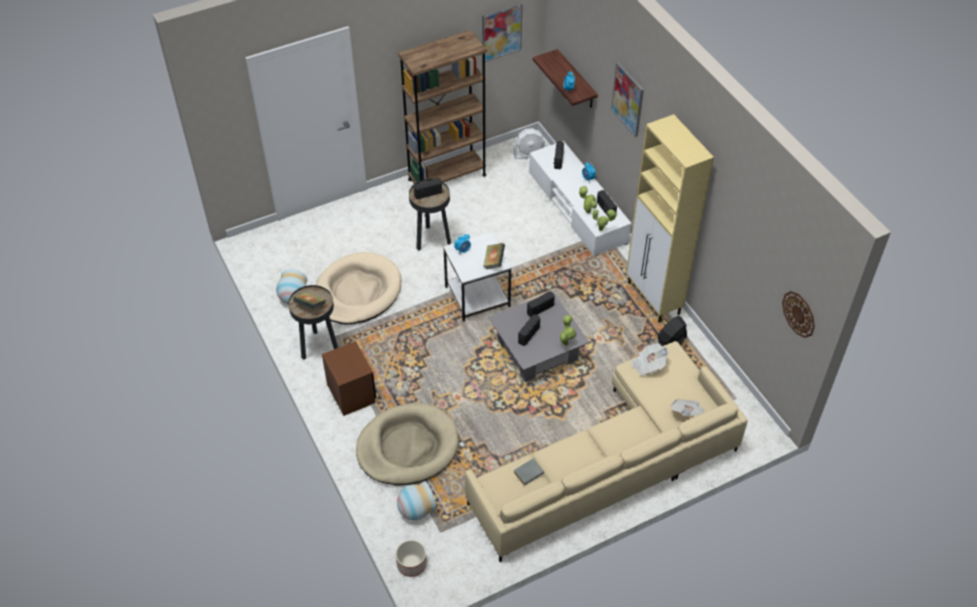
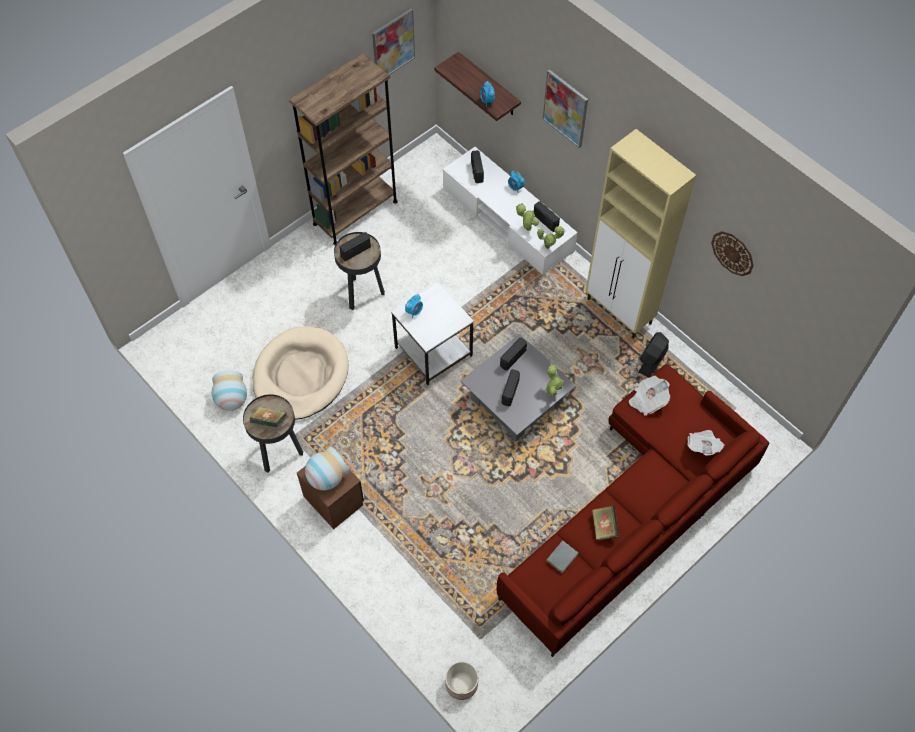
camera: 15 degrees left, 10 degrees up
(407, 447) = (414, 549): beige dog bed -> none
(415, 510) = (446, 621): vase -> vase (326, 478)
(494, 262) = (452, 318): book -> book (604, 527)
(529, 154) = (436, 165): white fan -> none
(611, 462) = (632, 513): beige sofa -> red sofa
(799, 314) = (816, 330): wall clock -> wall clock (733, 253)

